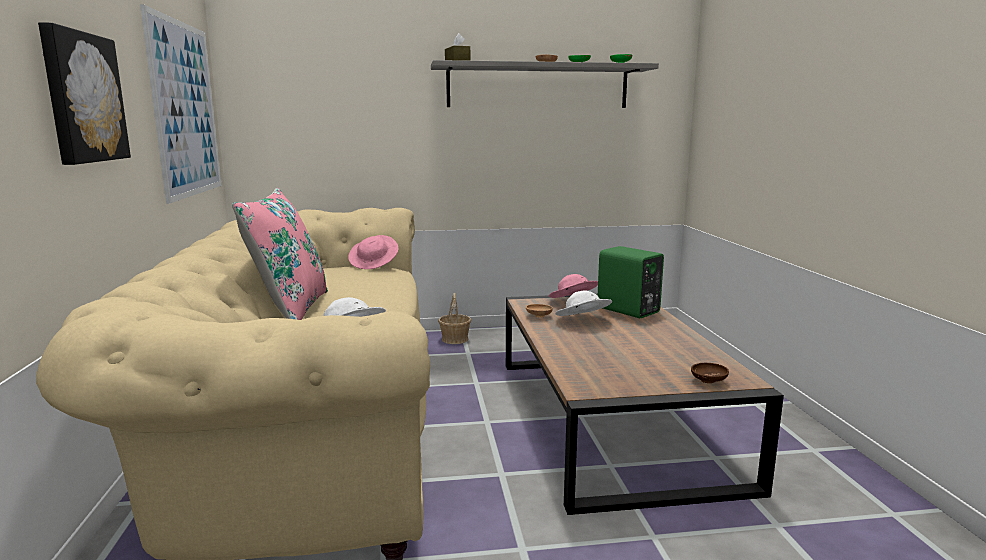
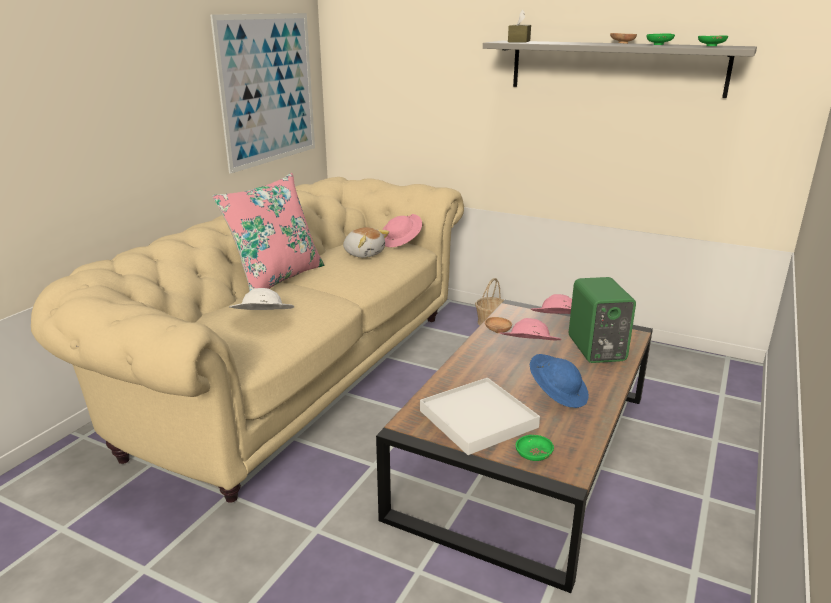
camera: 35 degrees right, 10 degrees up
(82, 98) = (128, 108): picture -> none
(354, 277) = (364, 253): none -> plush toy
(582, 321) = (528, 349): white hat -> pink hat
(628, 372) = (477, 419): none -> white tray
(653, 341) = (557, 394): none -> blue hat
(708, 381) = (533, 456): brown bowl -> green bowl

